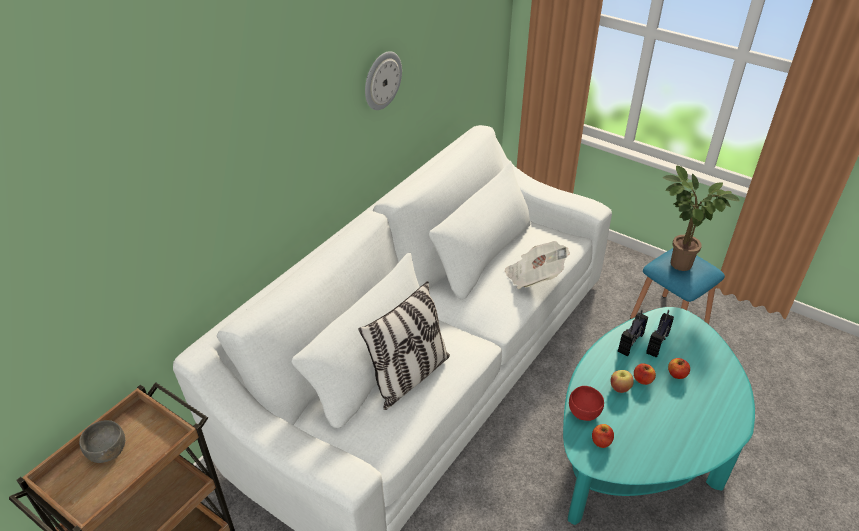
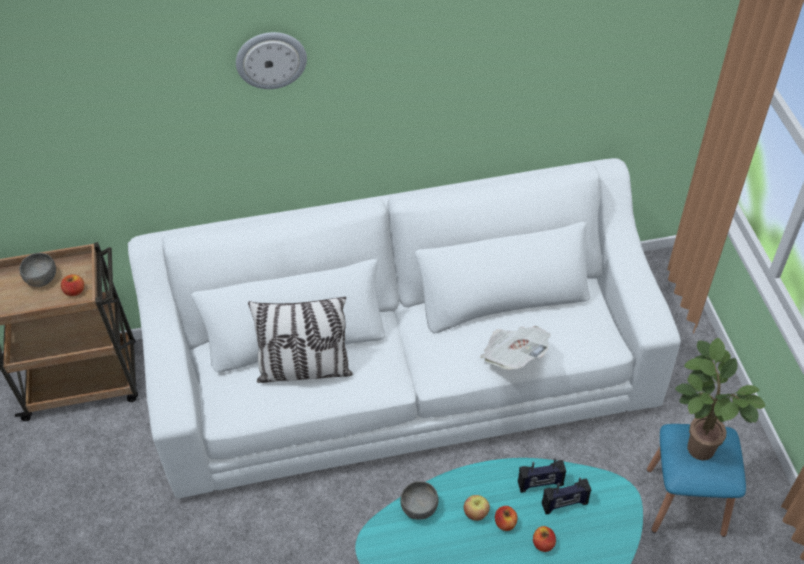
camera: 45 degrees right, 10 degrees up
(382, 80) = (450, 75): wall clock -> wall clock (271, 59)
(584, 411) = (419, 507): red bowl -> grey bowl
(601, 441) = (401, 541): apple -> apple (75, 291)

